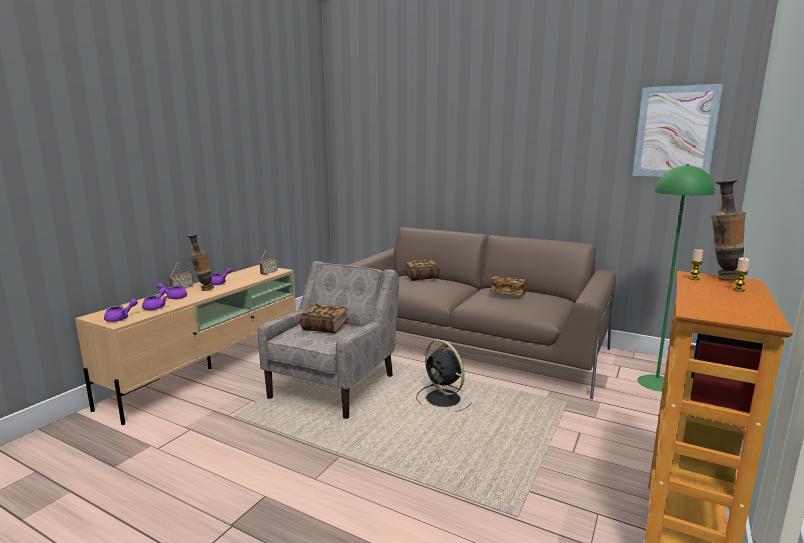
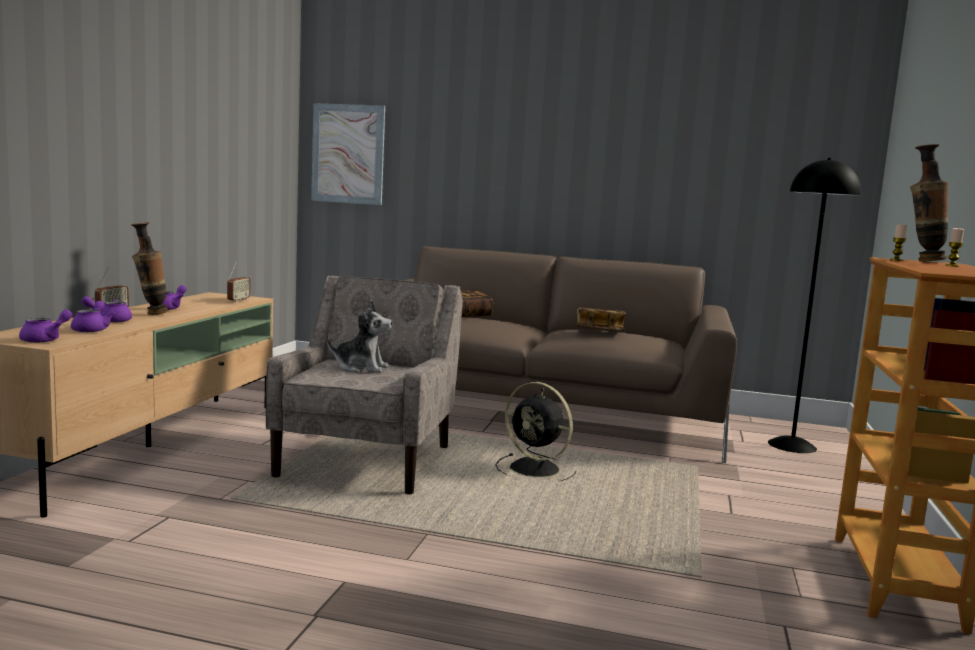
camera: 15 degrees left, 5 degrees down
(325, 328) = (361, 368): book -> plush toy
(656, 383) = (791, 445): green floor lamp -> black floor lamp
(675, 132) = (799, 125): picture -> picture (348, 154)

